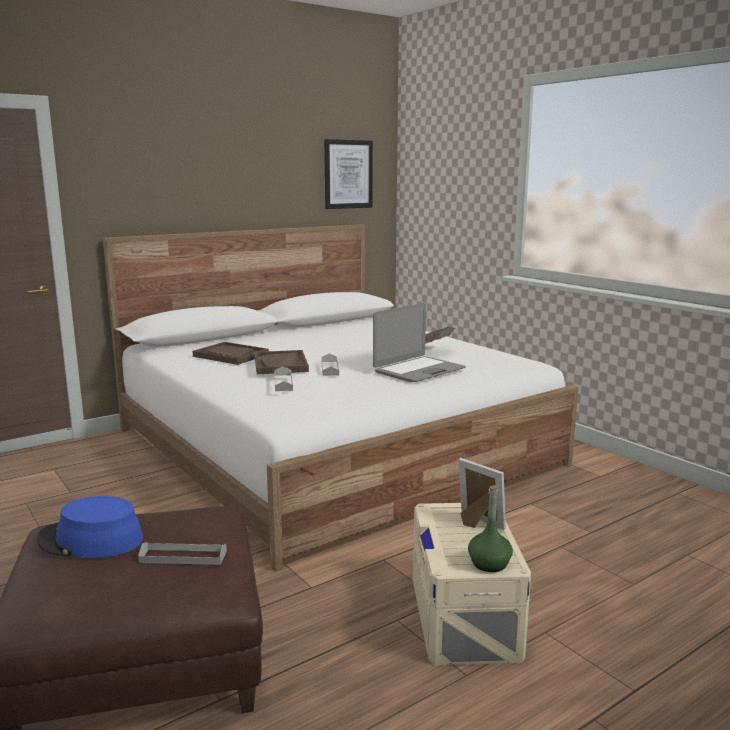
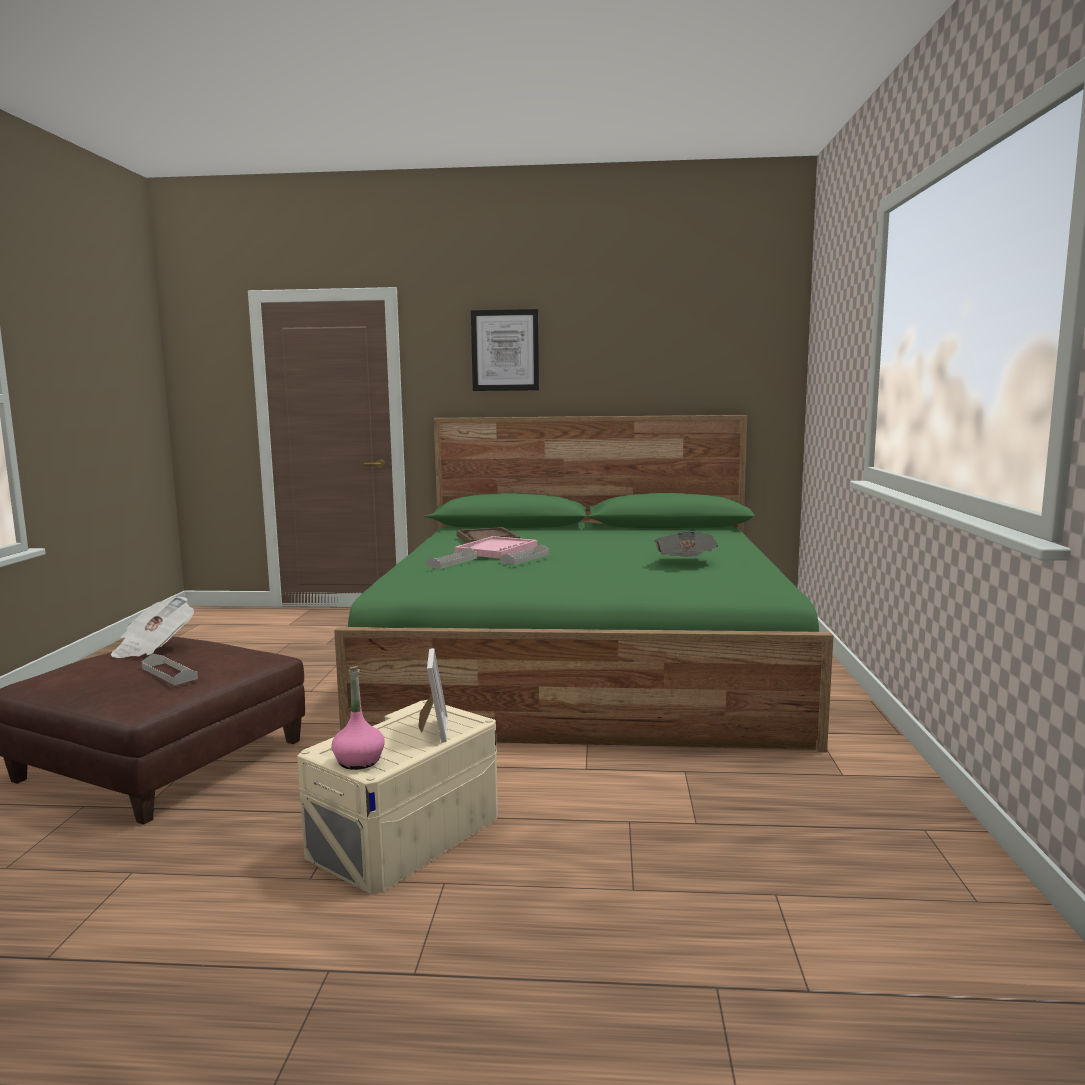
camera: 40 degrees right, 5 degrees down
(90, 540) = (153, 648): blue hat -> newspaper
(280, 364) = (496, 550): brown tray -> pink tray
(331, 446) = (585, 661): white bed -> green bed
(348, 174) = (729, 354): picture -> picture (505, 350)
(418, 370) = (614, 575): laptop -> none
(489, 564) = (358, 761): green bottle -> pink bottle

